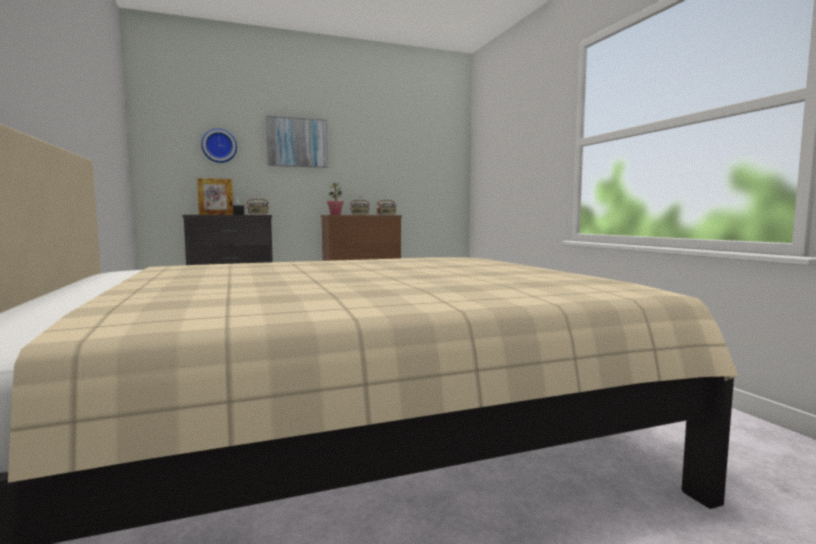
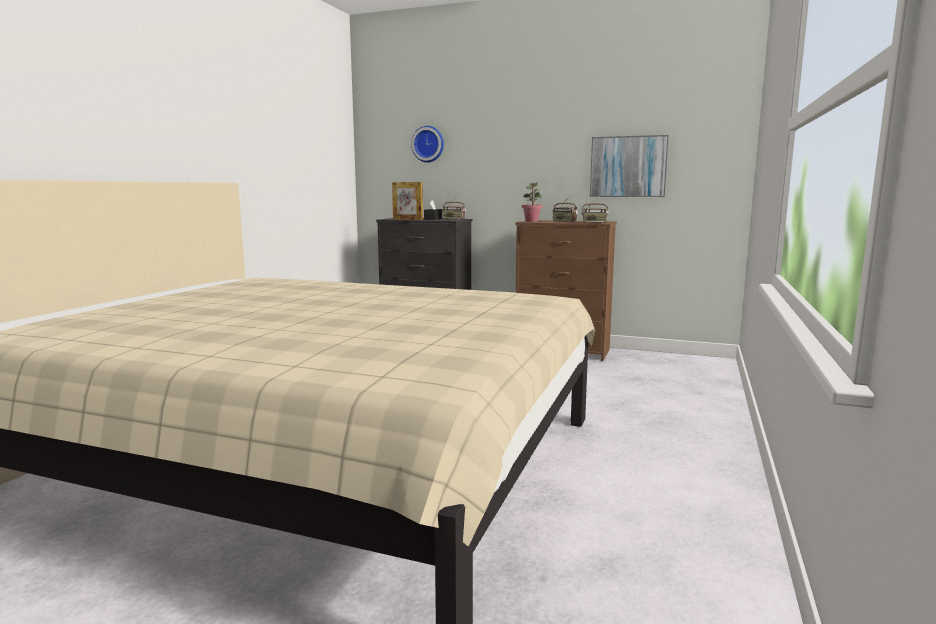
camera: 40 degrees right, 5 degrees up
(297, 142) = (507, 133): picture -> picture (628, 166)

